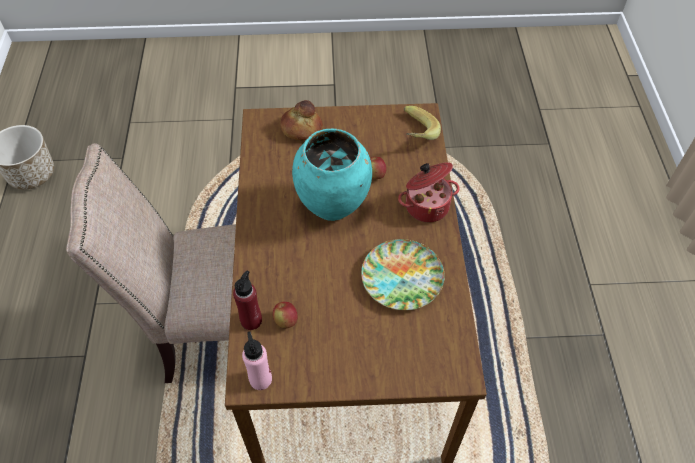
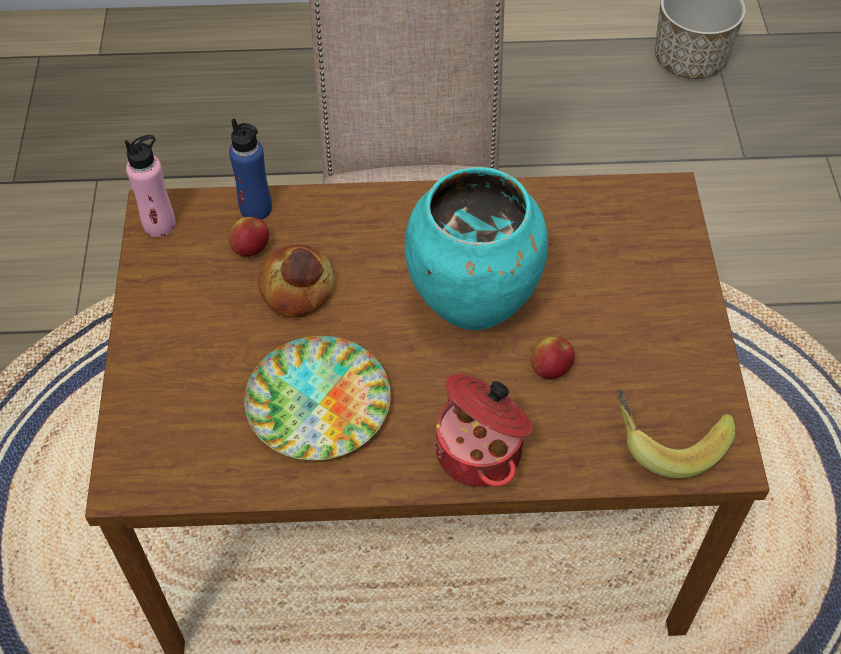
camera: 90 degrees right, 0 degrees up
(251, 320) = (256, 208): red bottle -> blue bottle
(301, 128) = (655, 255): bread -> bread (298, 288)

